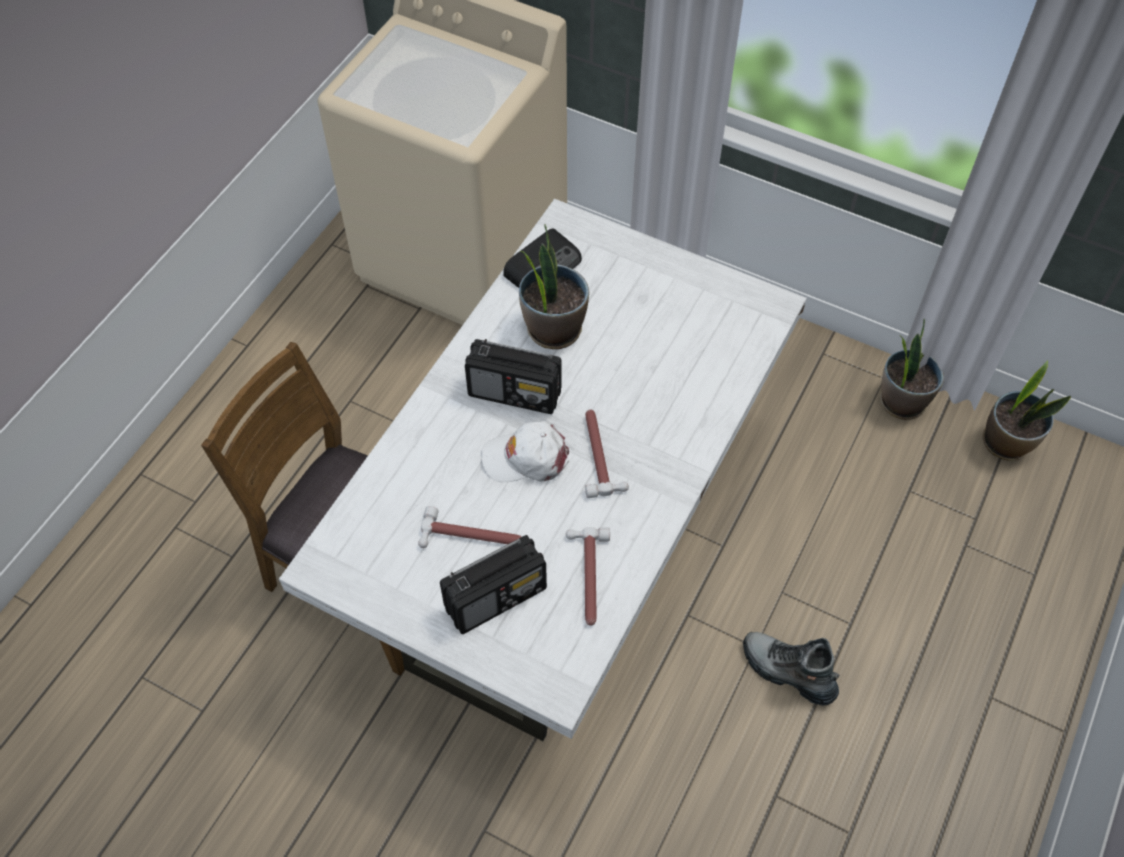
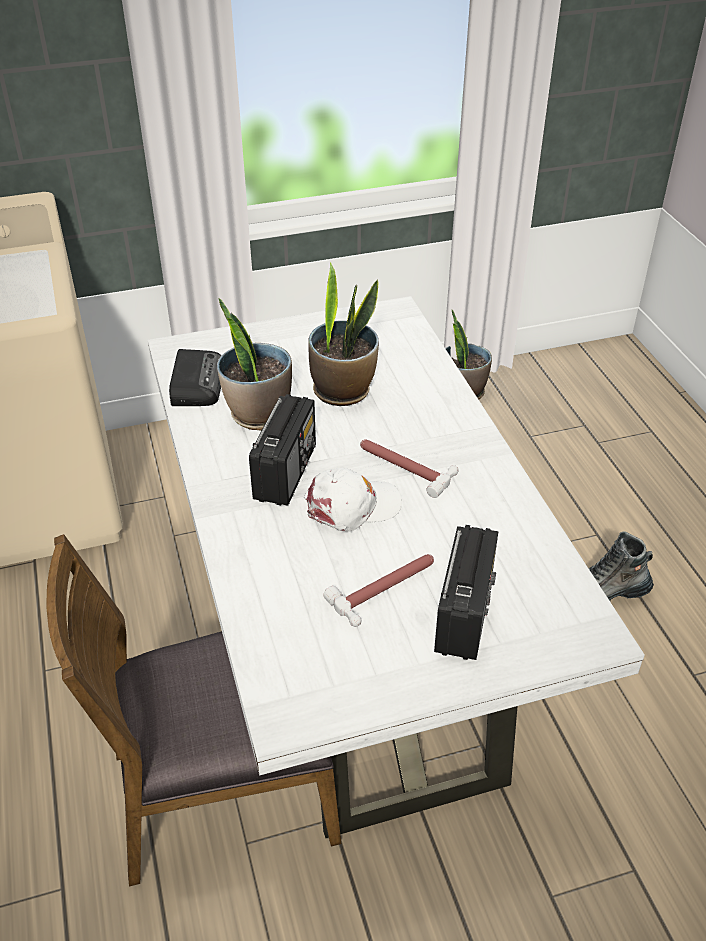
camera: 45 degrees left, 15 degrees down
(515, 393) = (286, 472): radio -> radio turned 45 degrees counterclockwise
(526, 457) = (352, 506): white cap -> white cap turned 150 degrees counterclockwise
(588, 578) = (510, 547): hammer -> none
(1007, 442) = (547, 375): potted plant -> potted plant (343, 390)

